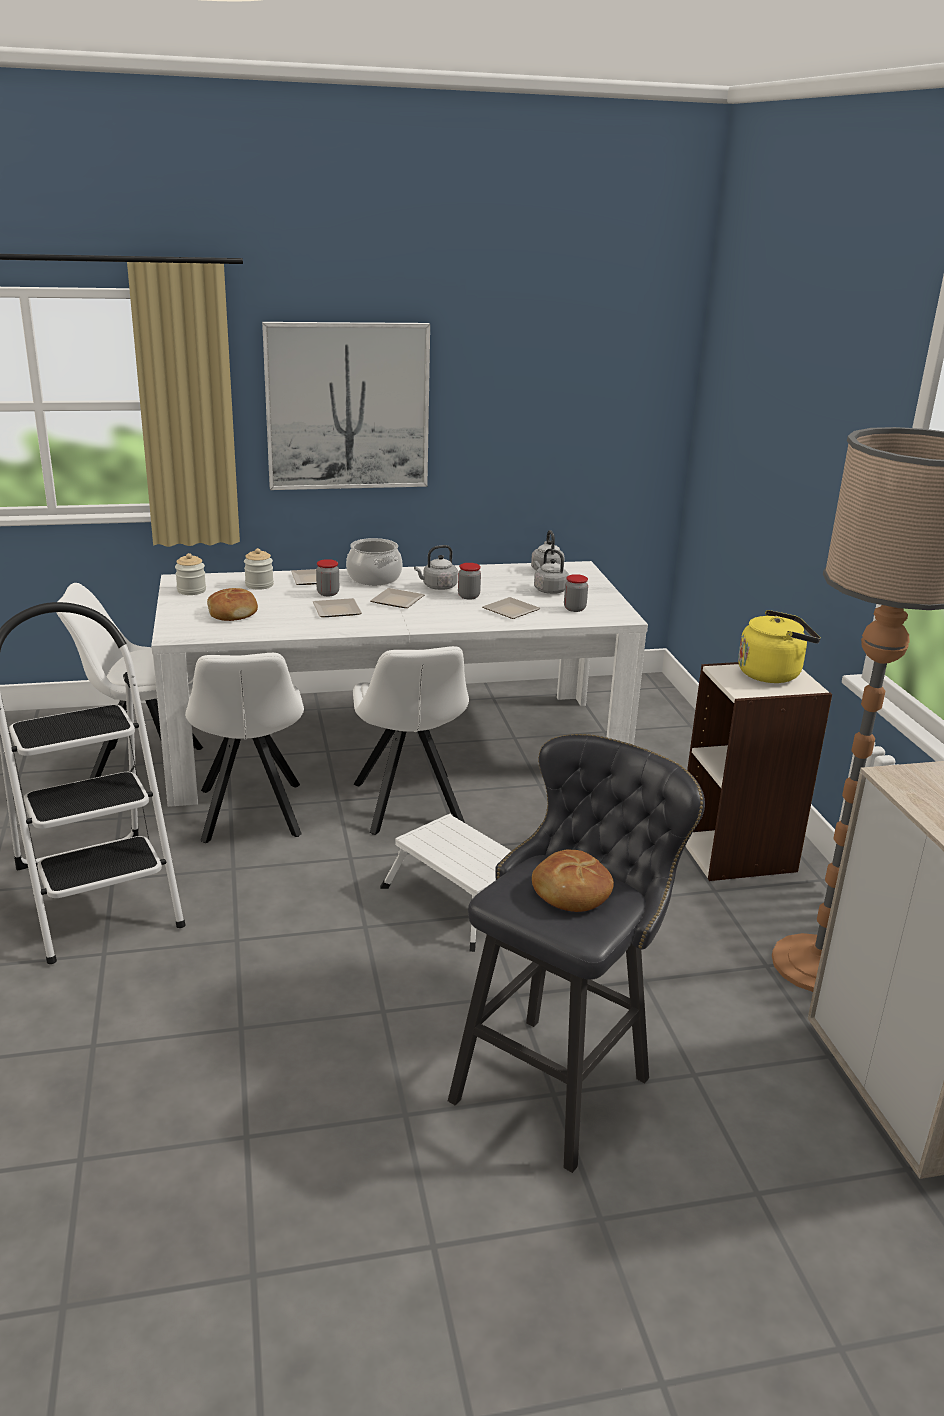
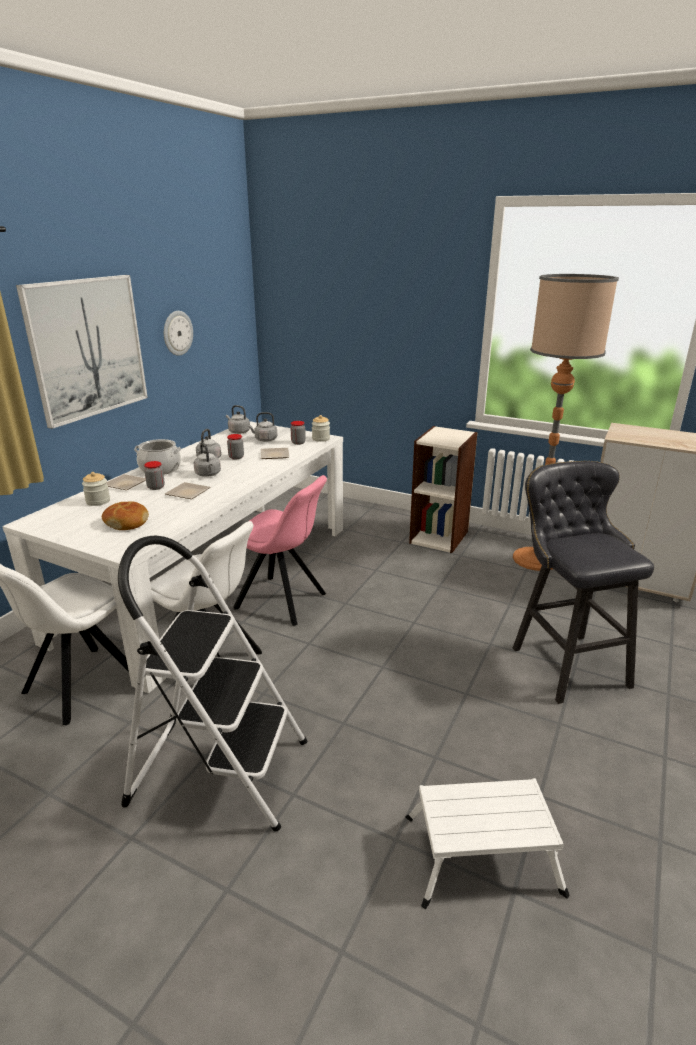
camera: 50 degrees left, 0 degrees up
(191, 590) = (57, 524): jar -> jar (321, 439)
(398, 602) = (208, 474): plate -> grey kettle
(409, 805) = (281, 600): white chair -> pink chair
(460, 898) = (391, 624): white step ladder -> white step ladder (481, 854)
(508, 410) = (177, 333): none -> wall clock
(570, 892) = (595, 546): bread -> none
(772, 673) = (443, 433): yellow kettle -> none

